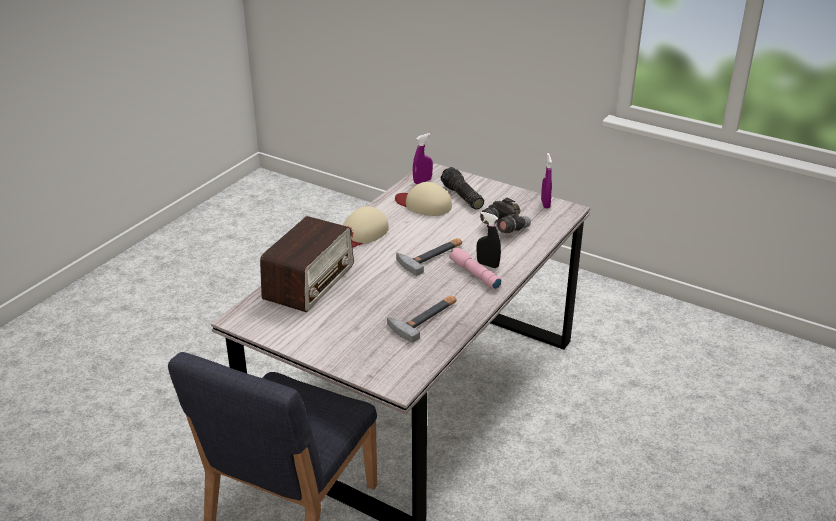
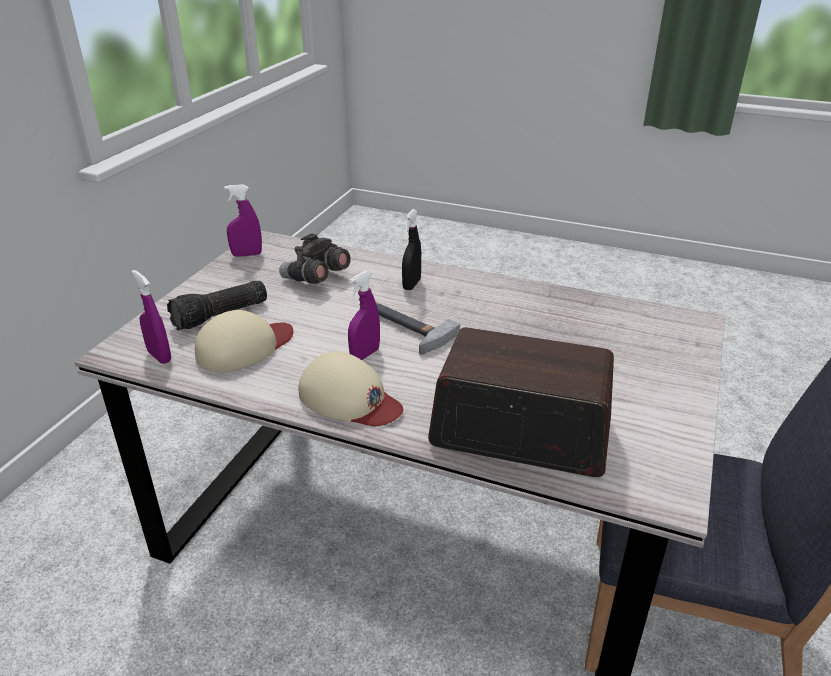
camera: 100 degrees left, 0 degrees up
(403, 241) = (365, 355): none -> purple spray bottle
(424, 204) = (244, 347): beige cap -> beige cap turned 150 degrees counterclockwise
(425, 317) = (552, 318): hammer -> none
(474, 274) = (438, 292): pink flashlight -> none

